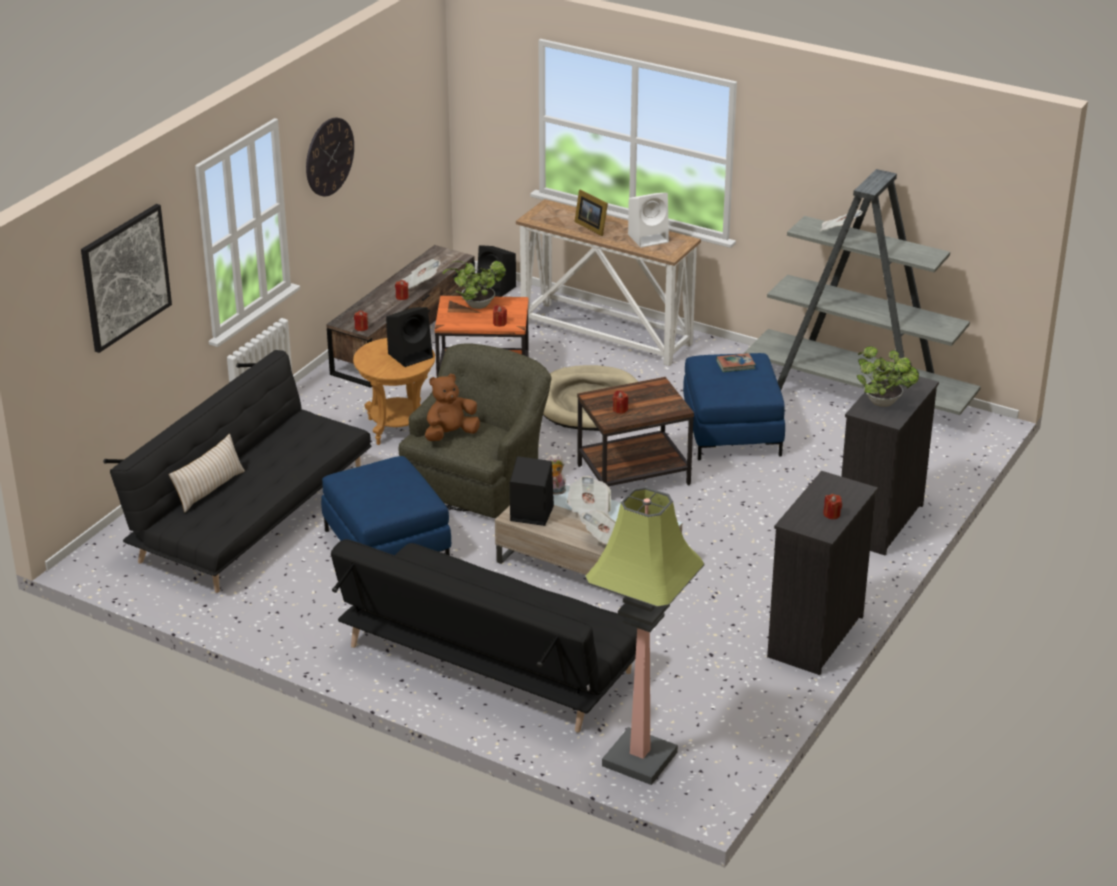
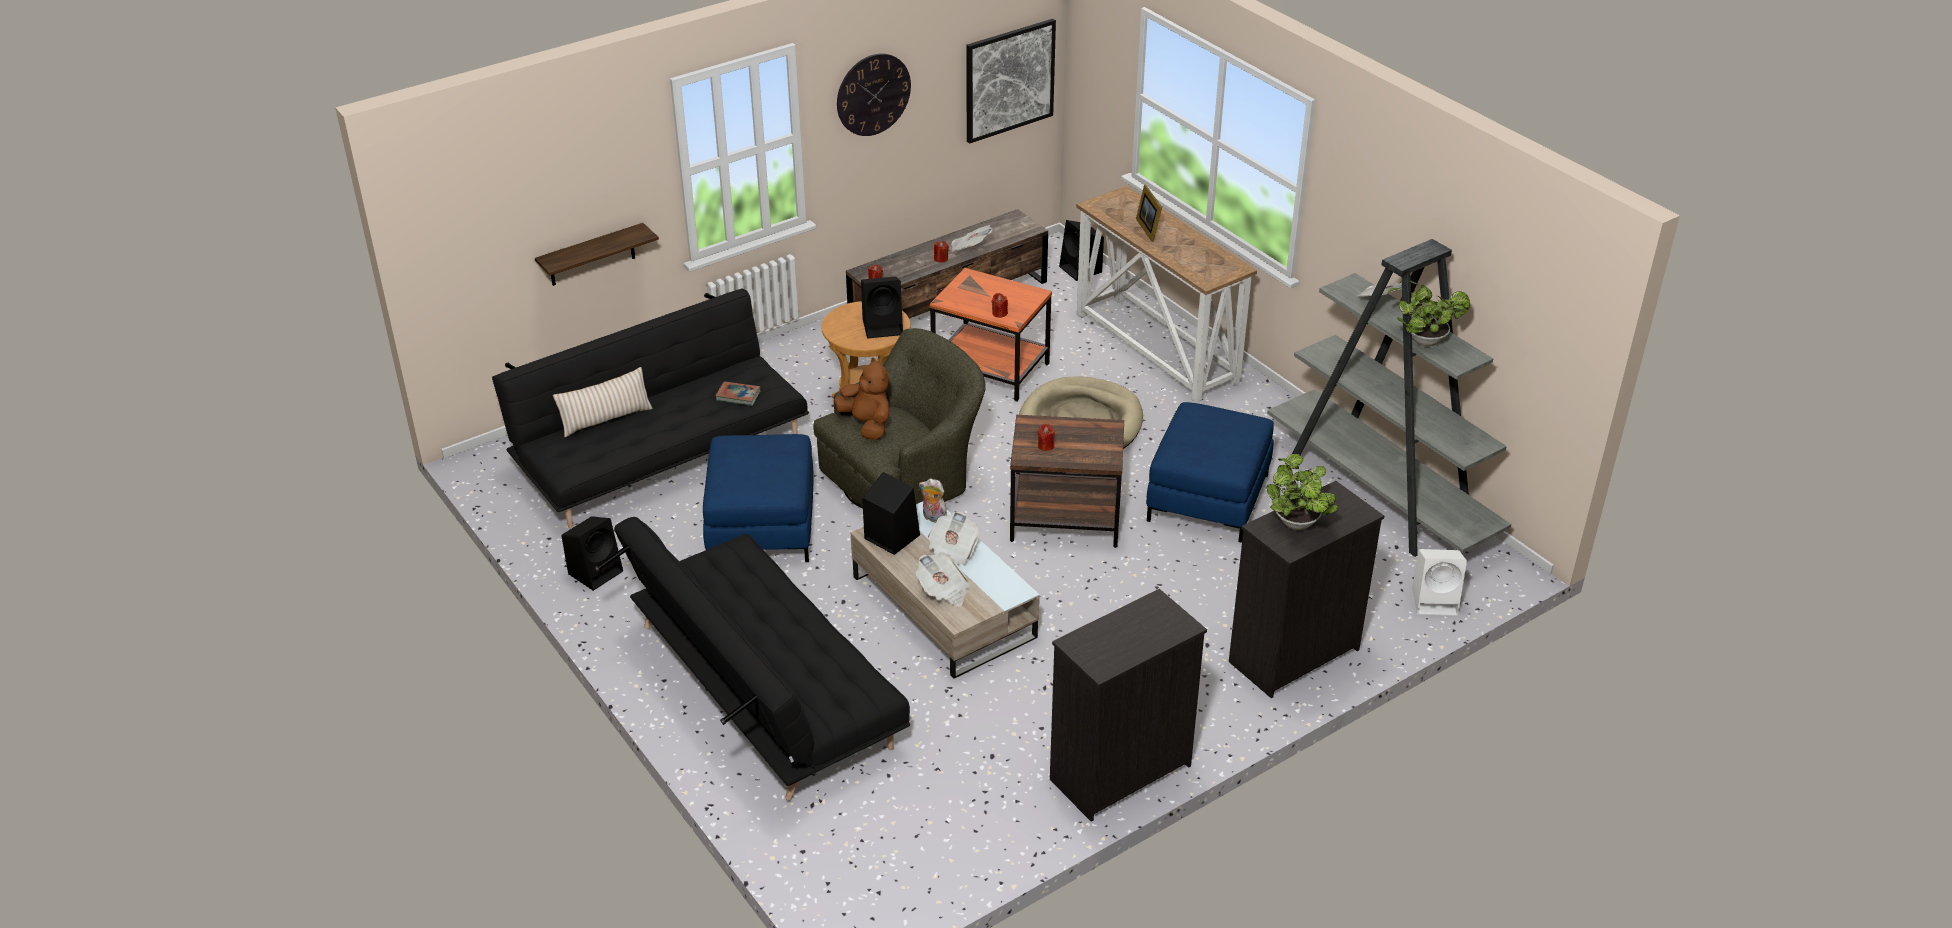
camera: 25 degrees right, 5 degrees up
(125, 277) = (561, 182): picture -> picture (1009, 80)
(147, 345) = (591, 255): none -> shelf
(271, 618) = (596, 571): none -> black speaker
(450, 434) = (867, 425): brown plush toy -> brown plush toy turned 60 degrees clockwise
(475, 305) = (991, 287): potted plant -> potted plant (1422, 340)
(638, 759) = (825, 854): floor lamp -> none
(649, 238) = (1201, 256): white speaker -> white speaker (1435, 601)
(735, 365) = (1223, 425): book -> book (738, 396)
(831, 514) = (1127, 647): red candle -> none

